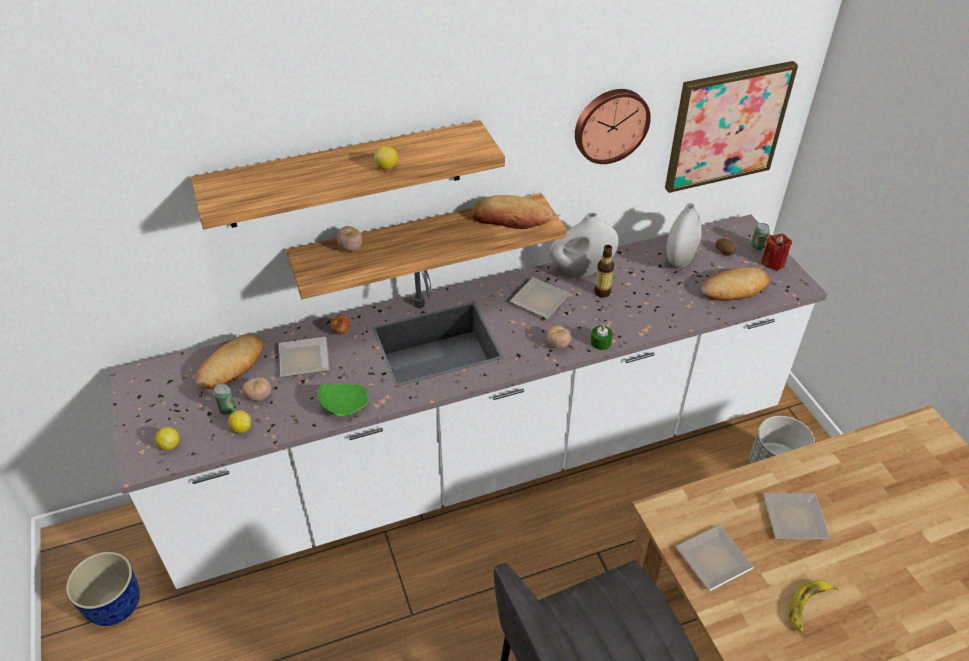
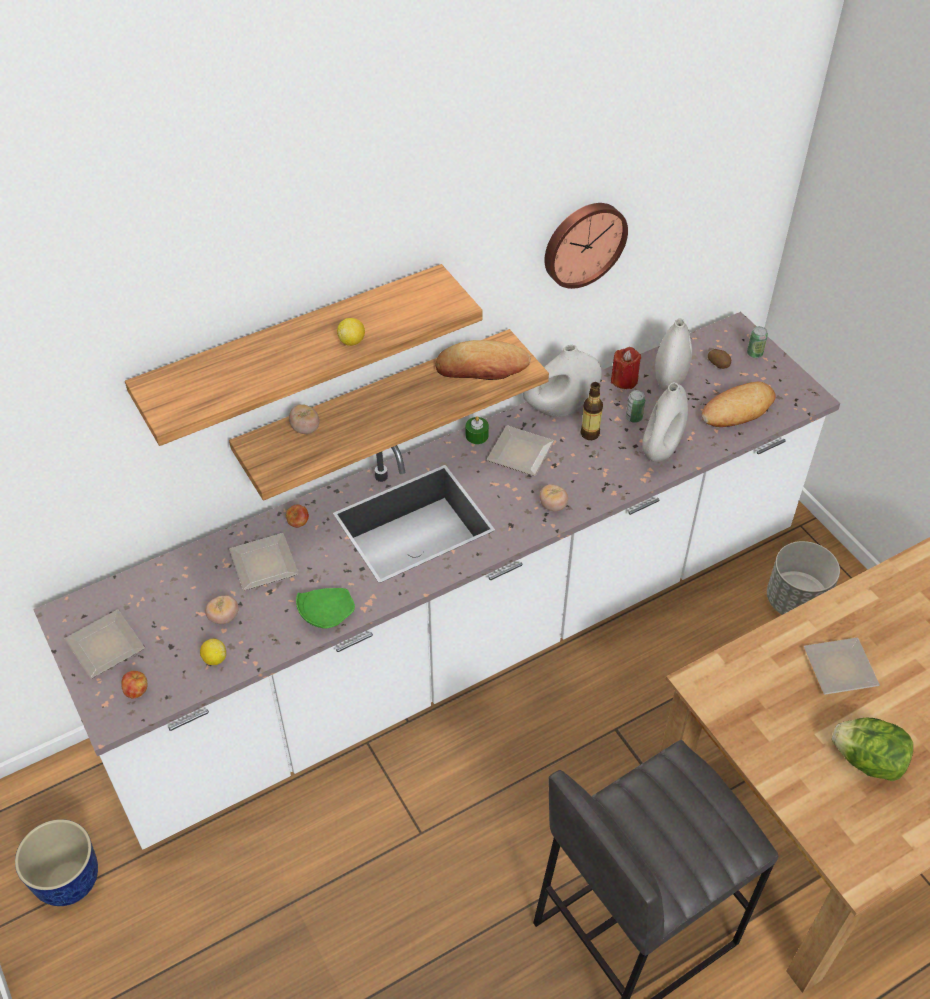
camera: 10 degrees left, 5 degrees up
(170, 445) = (137, 691): lemon -> apple
(227, 409) = (191, 638): can -> can (634, 417)
(231, 365) = (179, 584): bread -> none
(600, 342) = (600, 496): green candle -> green candle (477, 435)
(661, 312) = (661, 449): none -> white vase
(713, 562) = (762, 729): plate -> plate (104, 649)
(726, 126) = (709, 222): picture -> none
(773, 262) = (775, 371): red candle -> red candle (624, 380)
(809, 606) = (867, 761): banana -> lettuce

